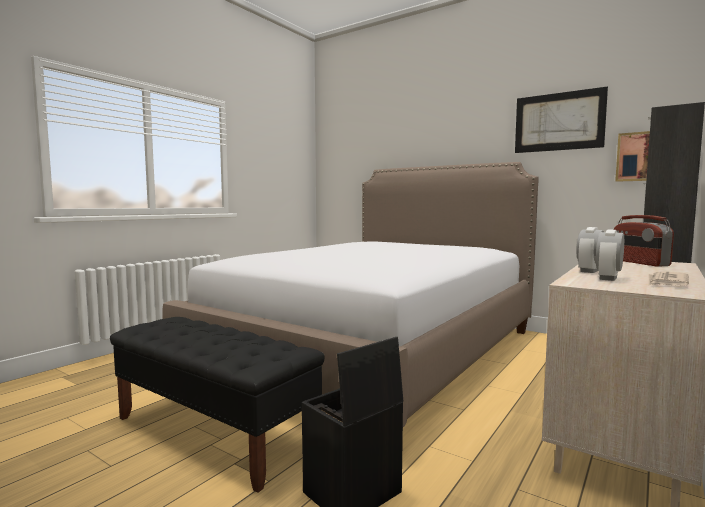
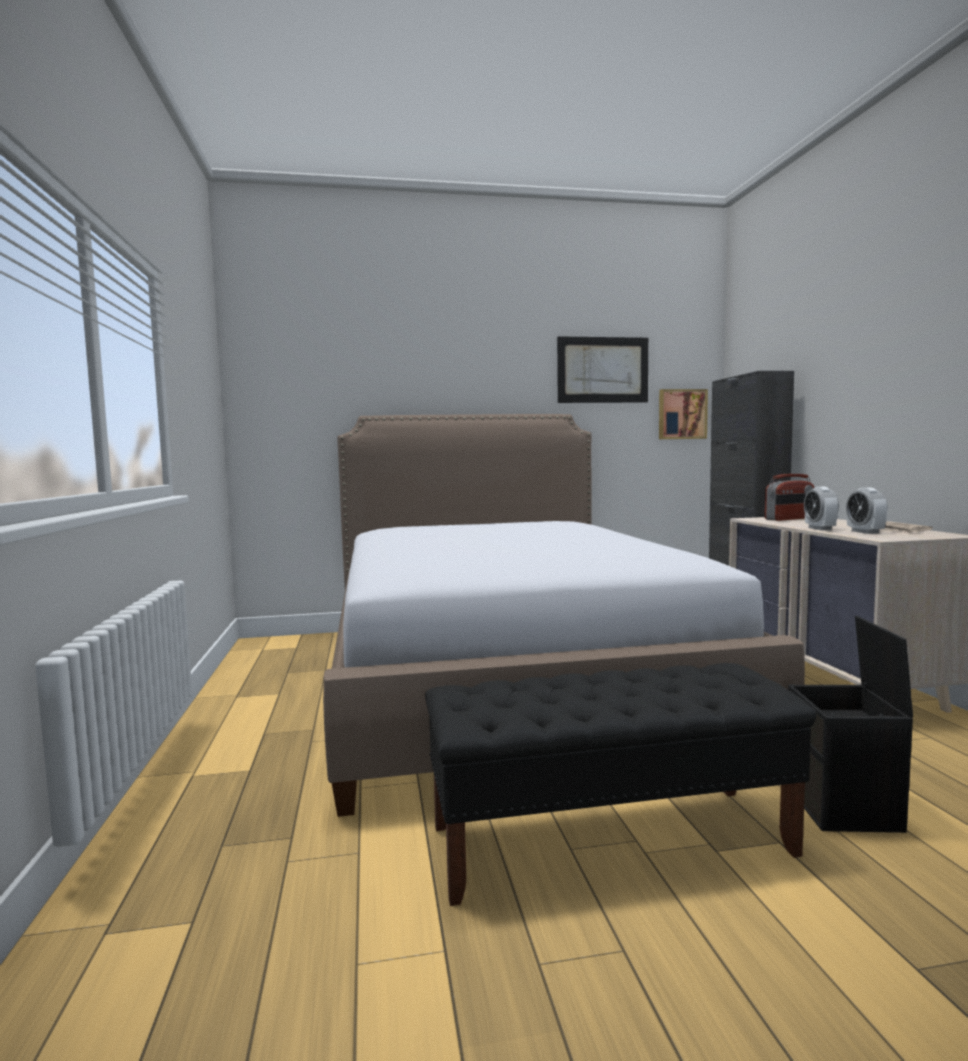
camera: 45 degrees left, 0 degrees up
(639, 263) = (789, 519): radio -> radio turned 60 degrees counterclockwise

